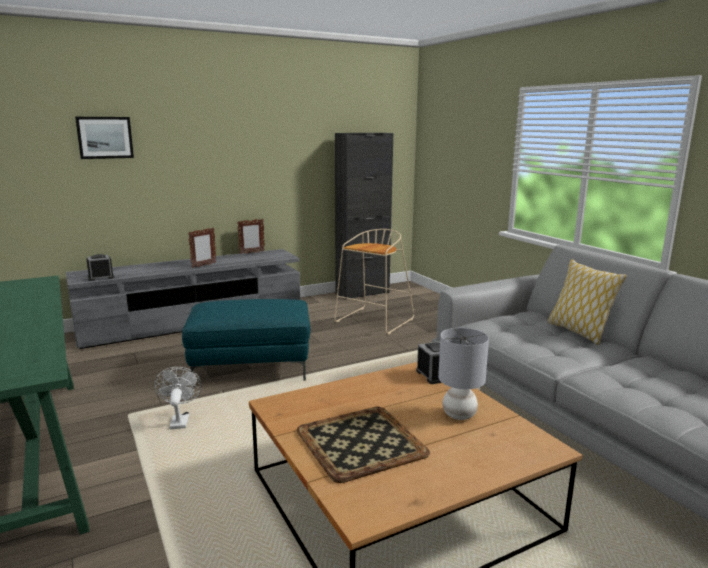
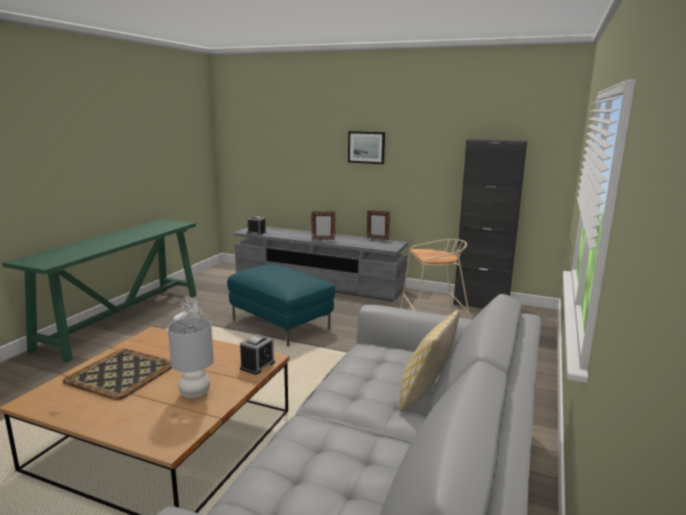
camera: 50 degrees right, 0 degrees up
(105, 137) = (284, 134): picture -> picture (366, 147)

